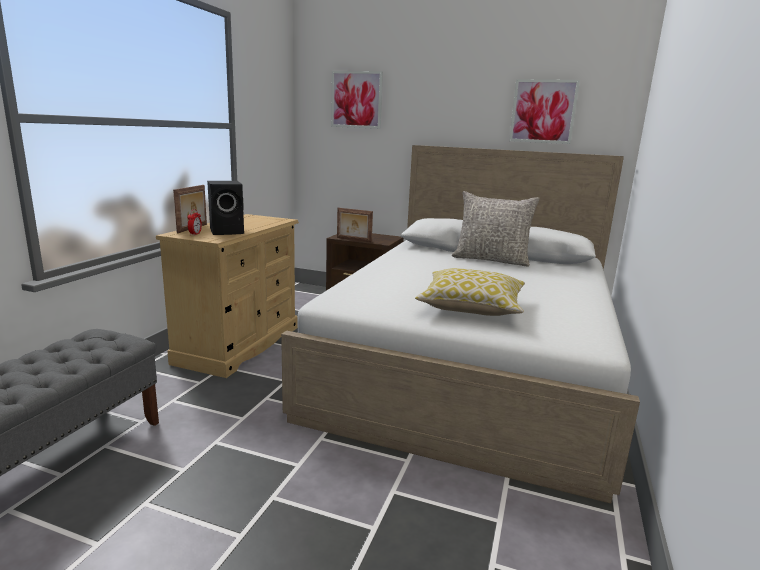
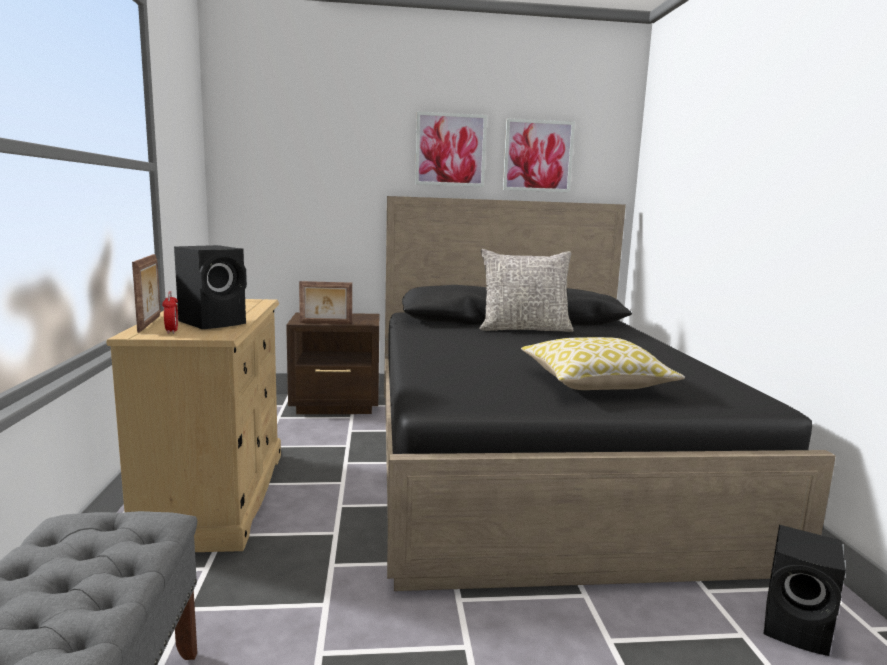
camera: 25 degrees left, 5 degrees down
(356, 99) = (303, 137): picture -> picture (450, 150)
(472, 364) = (535, 459): white bed -> black bed
(552, 533) = (798, 629): none -> black speaker

